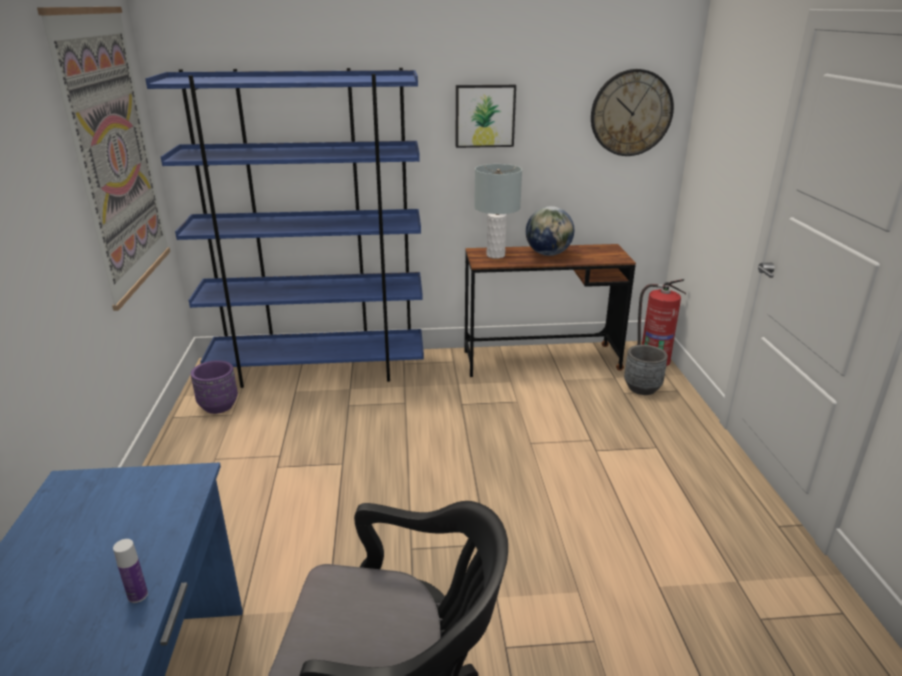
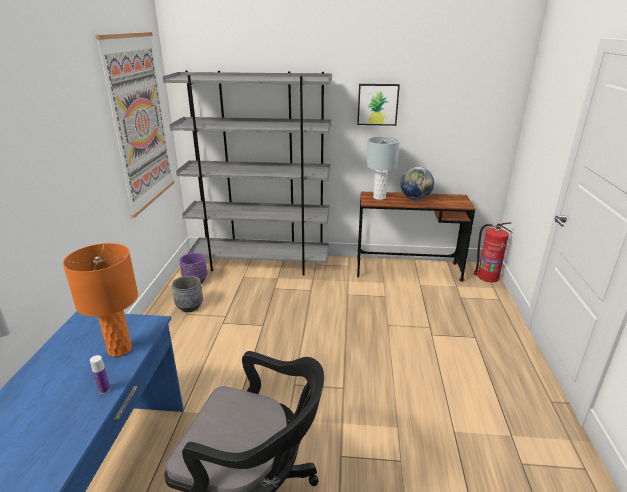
camera: 10 degrees right, 0 degrees up
(146, 526) = (119, 349): none -> orange table lamp
(319, 369) = (261, 263): blue bookcase -> grey bookcase
(631, 113) = (480, 105): wall clock -> none
(642, 388) = (474, 295): grey planter -> grey planter (189, 307)

